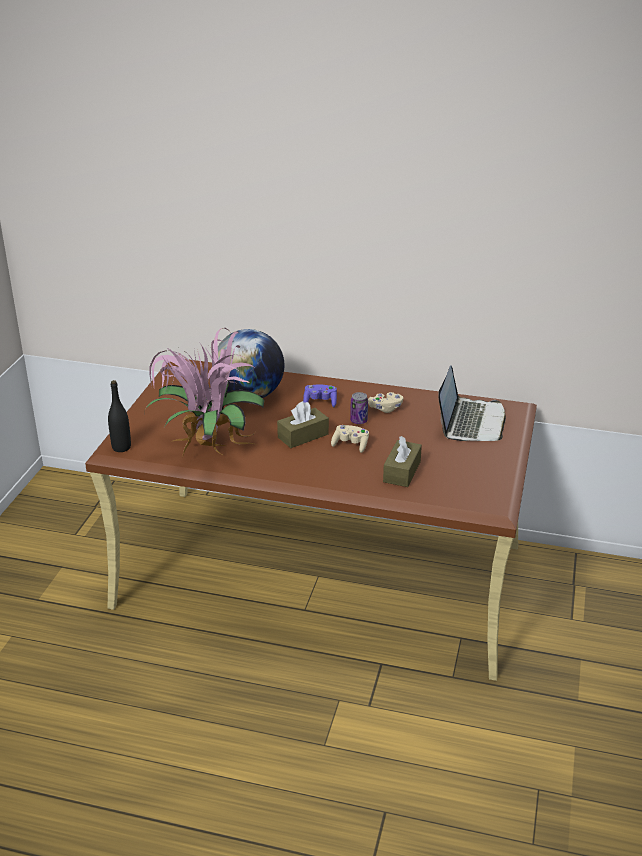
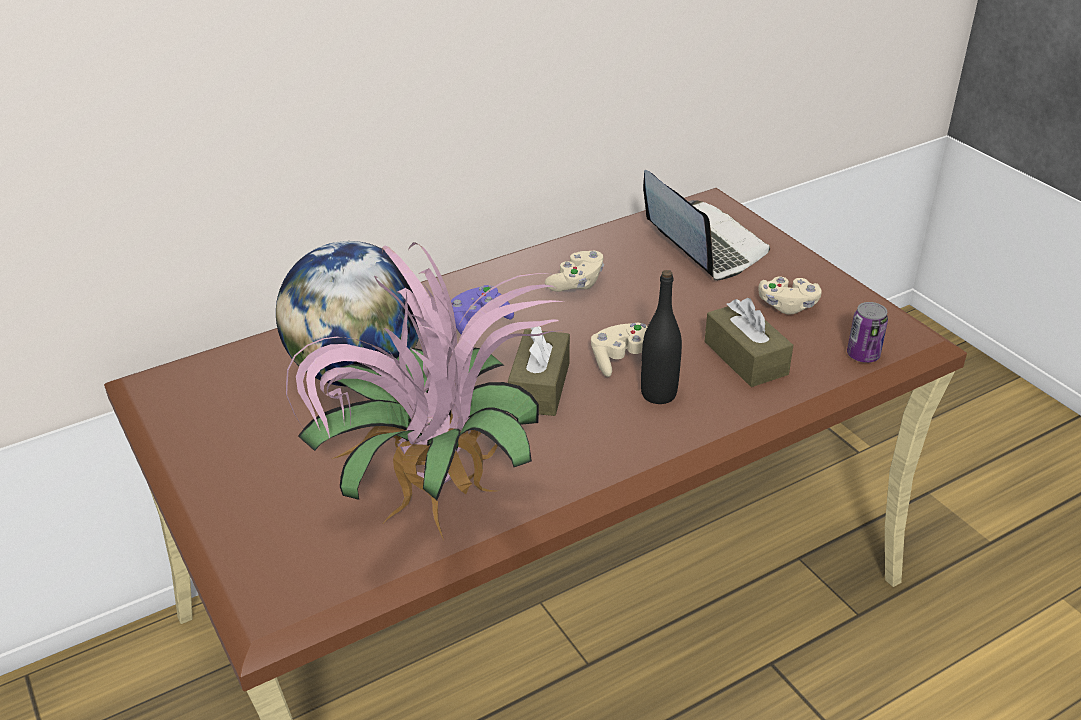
camera: 45 degrees left, 5 degrees up
(121, 447) = (281, 596): black bottle -> black bottle (658, 394)
(358, 421) = (574, 320): can -> can (863, 355)
(461, 464) = (787, 306): none -> beige game controller

